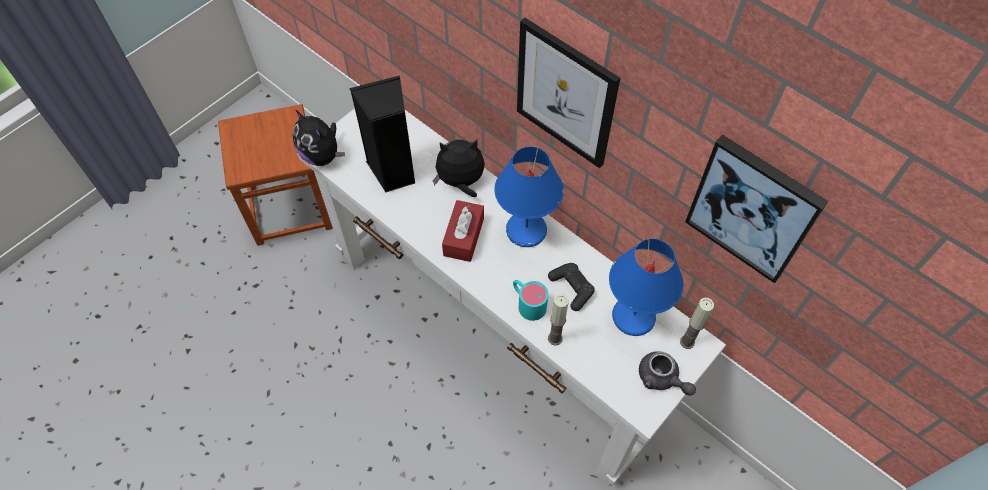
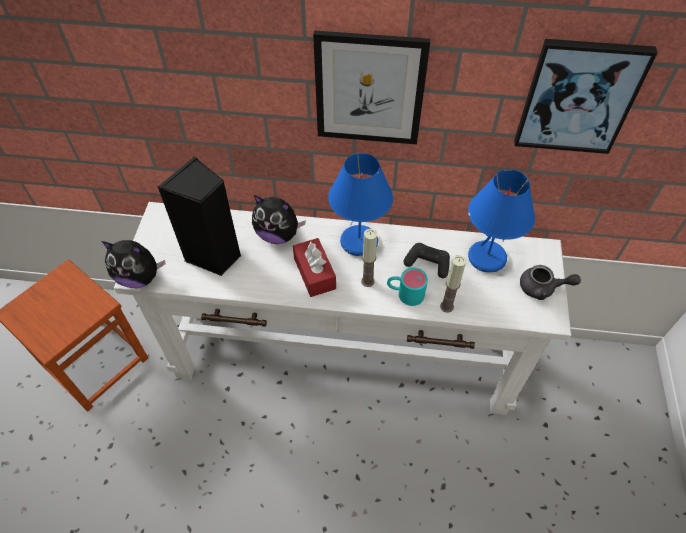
camera: 35 degrees left, 5 degrees down
(461, 182) = (278, 235): plush toy -> plush toy turned 120 degrees counterclockwise
(687, 342) = (536, 253): candle -> candle (367, 281)

